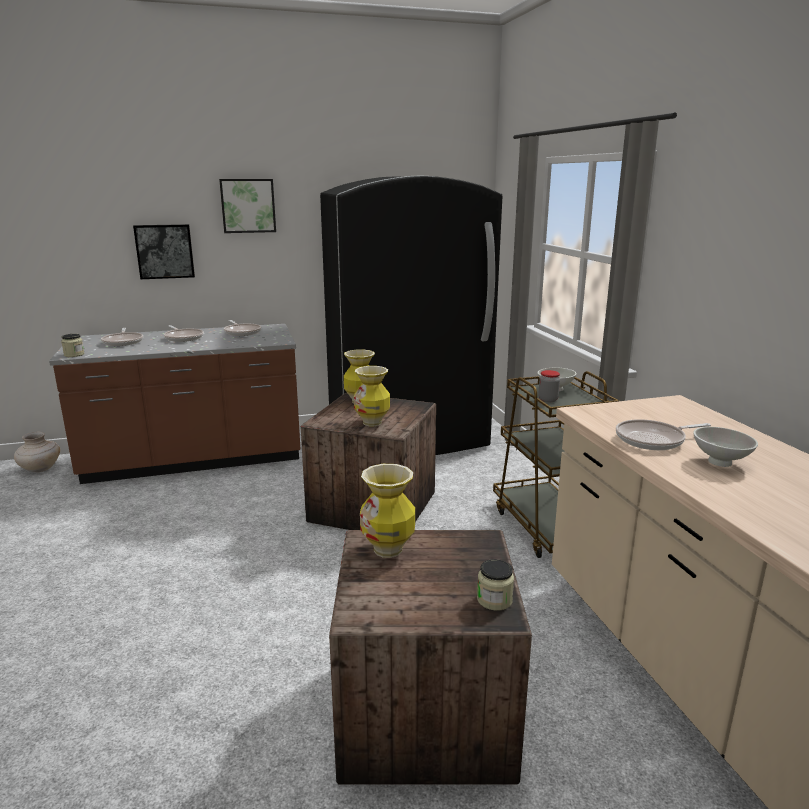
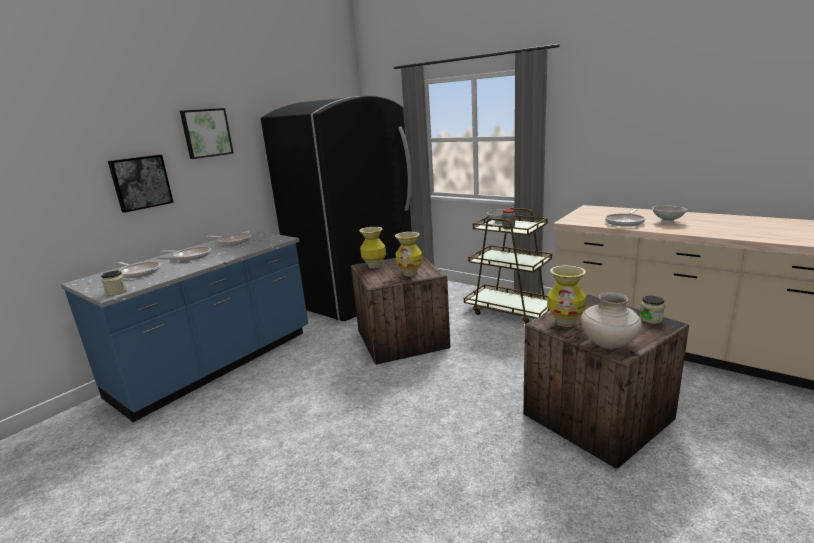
camera: 35 degrees left, 0 degrees up
(40, 469) = (61, 430): beige vase -> beige vase (609, 344)
(194, 460) = (216, 364): brown counter -> blue counter

